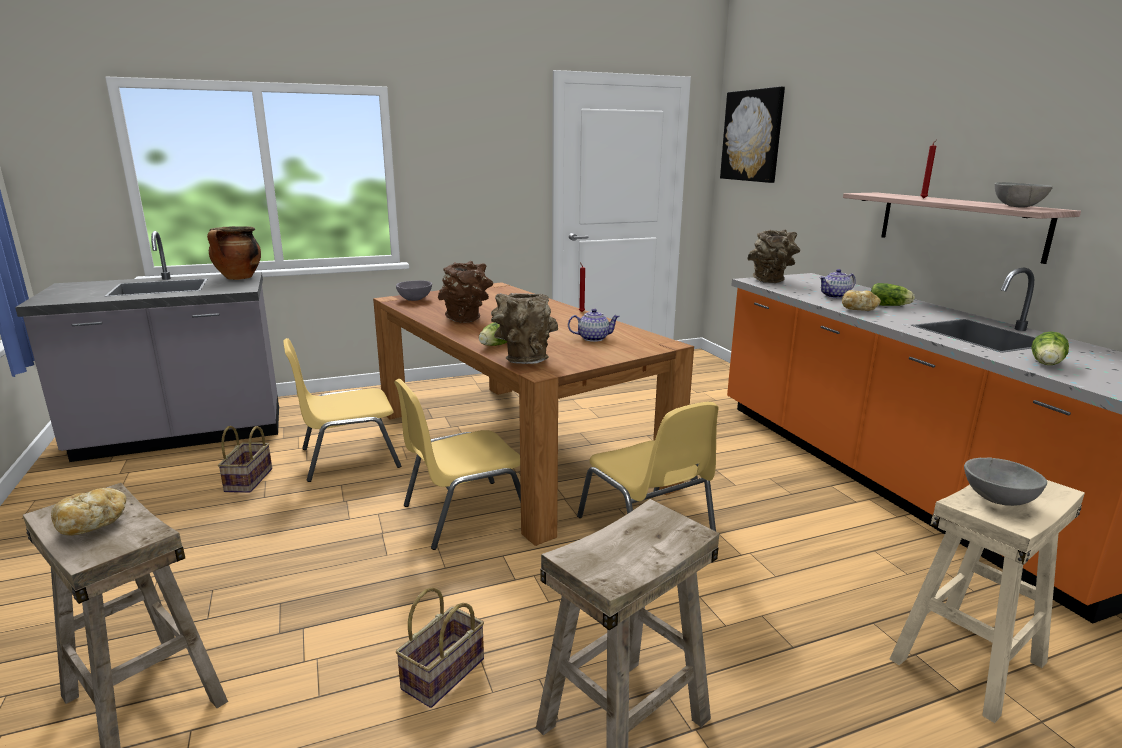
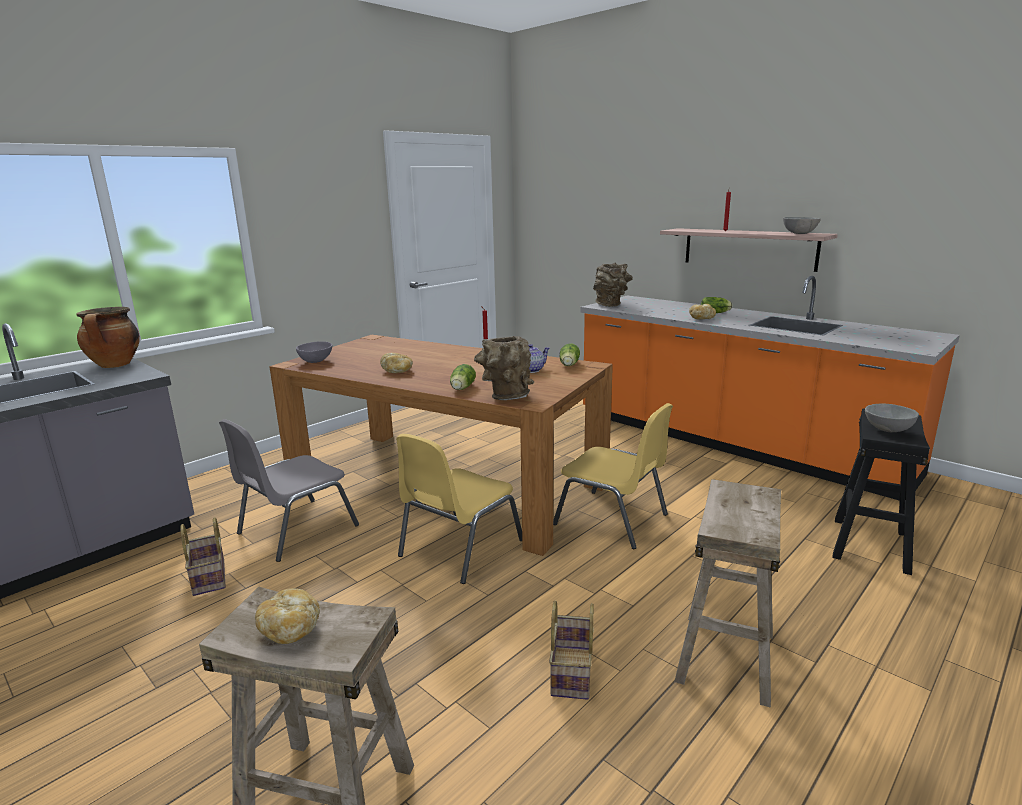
camera: 25 degrees left, 0 degrees up
(348, 458) = (295, 530): yellow chair -> grey chair
(467, 319) = (397, 371): brown vase -> bread
(752, 136) = (551, 186): picture -> none
(835, 296) = (672, 311): teapot -> none
(969, 661) = (871, 544): beige stool -> black stool
(1046, 364) = (856, 339): lettuce -> lettuce (569, 365)

